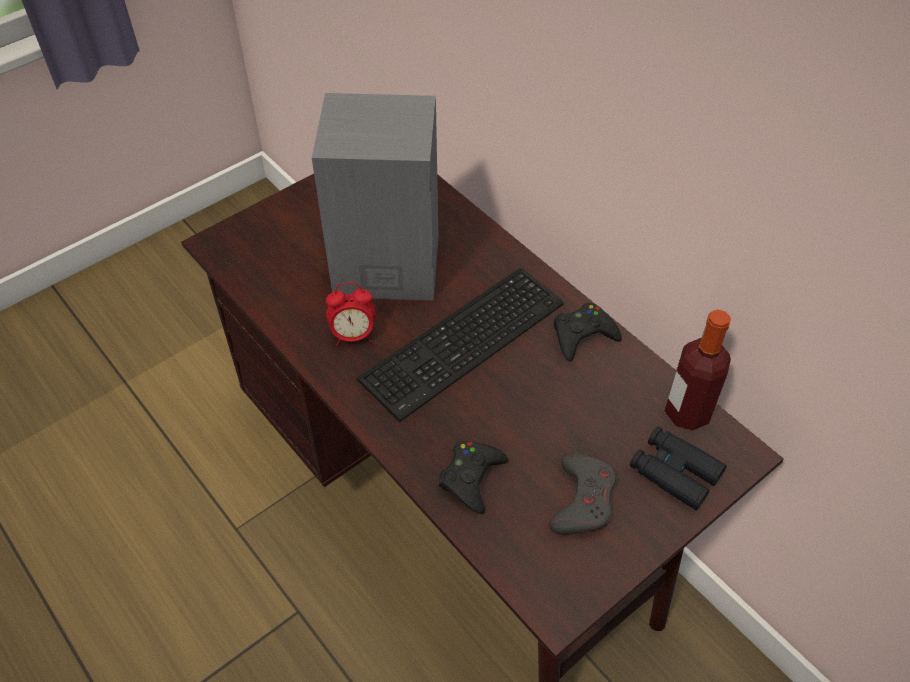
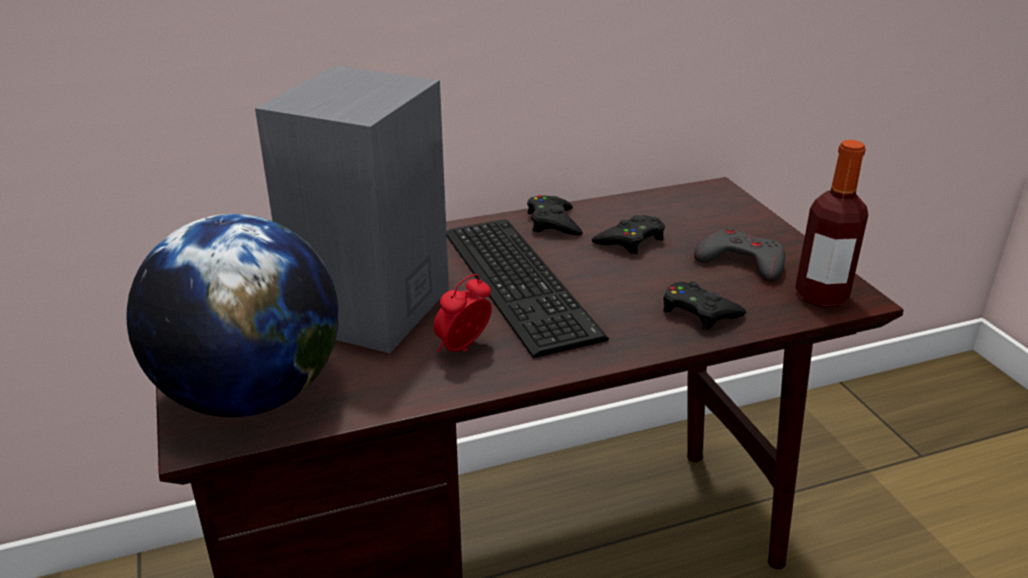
camera: 70 degrees left, 20 degrees down
(262, 248) = (251, 396): none -> globe
(353, 335) = (463, 349): alarm clock -> alarm clock turned 150 degrees counterclockwise
(579, 401) = (630, 240): none -> black game controller
(674, 472) = (726, 218): black binoculars -> none
(687, 412) = (666, 199): bottle -> bottle (821, 296)

